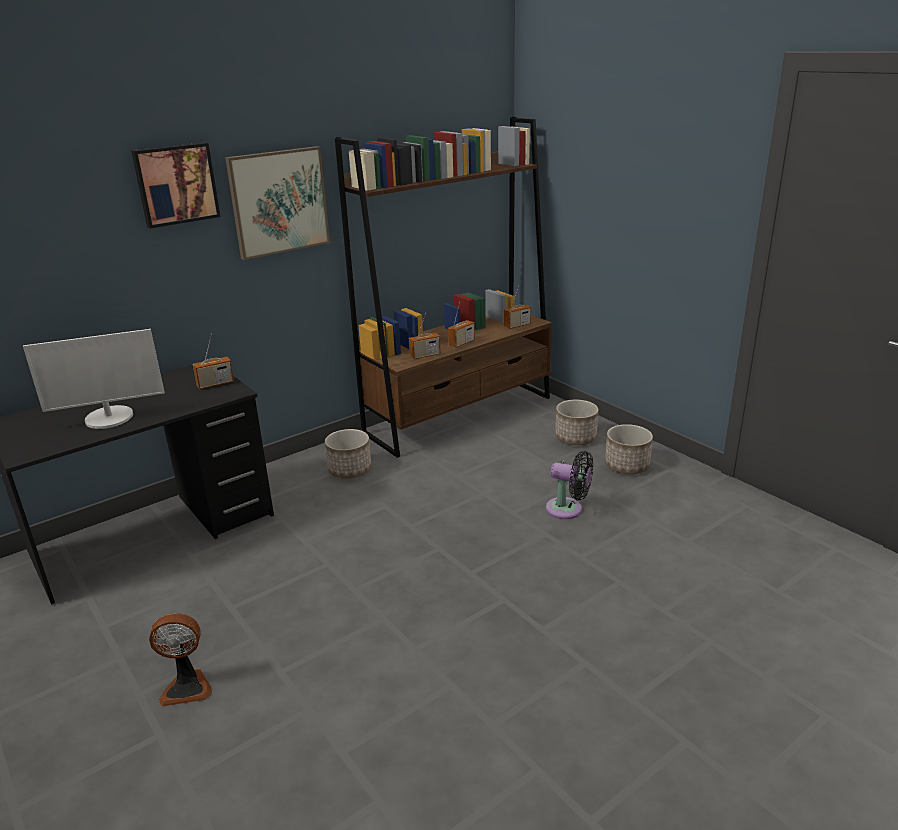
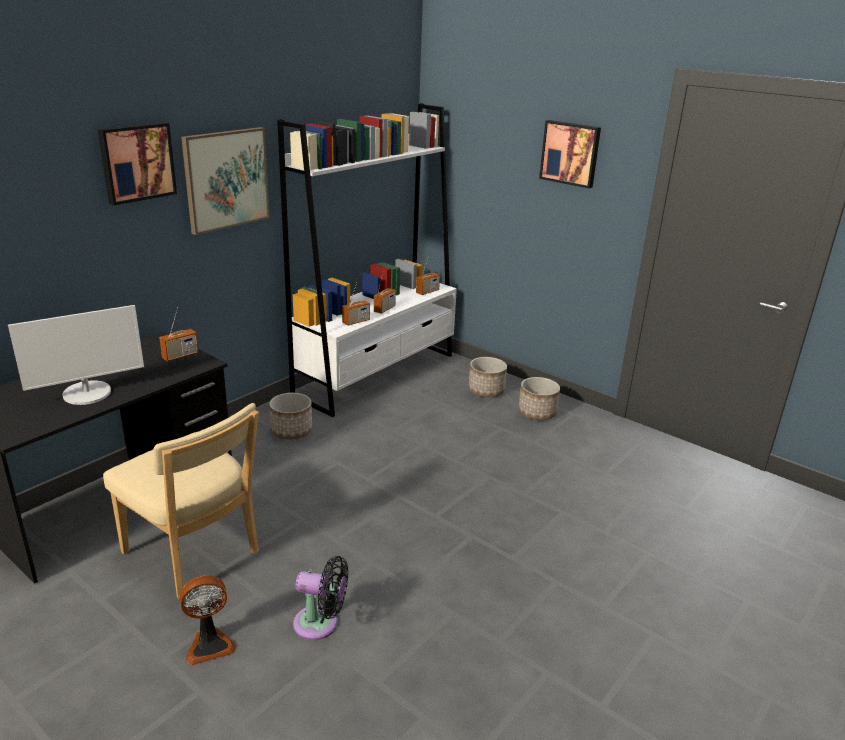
camera: 15 degrees left, 0 degrees up
(207, 592) = (195, 556): none -> beige chair
(460, 415) = (376, 374): brown bookcase -> white bookcase
(568, 510) = (500, 454): black fan -> black fan (320, 624)
(668, 164) = (570, 153): none -> picture

